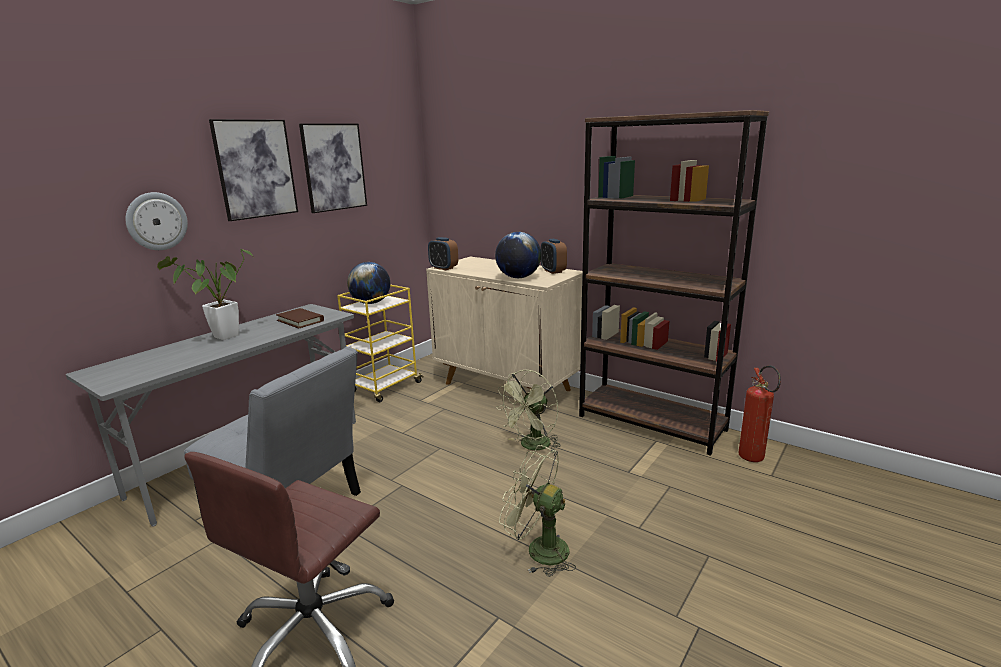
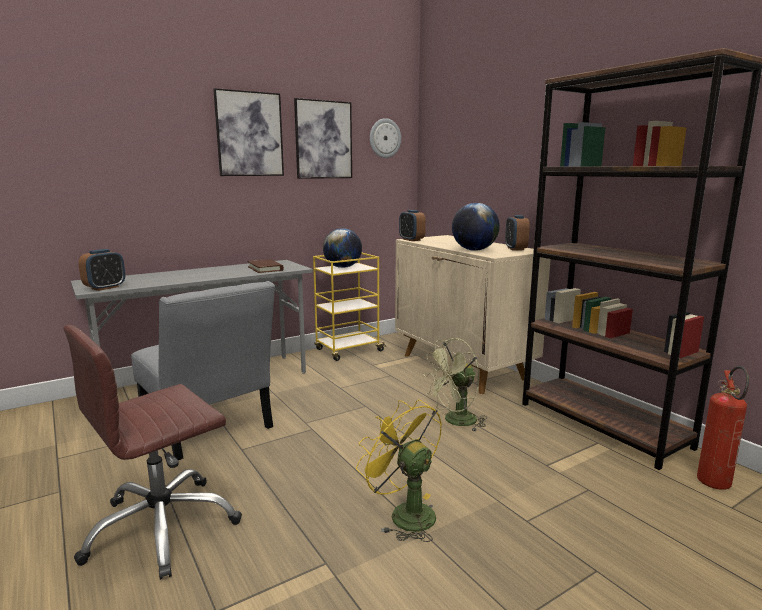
camera: 20 degrees right, 5 degrees down
(129, 379) = (105, 288): none -> alarm clock
(156, 221) = (159, 168): wall clock -> wall clock (384, 138)
(221, 338) = (195, 272): potted plant -> none
(538, 549) = (404, 513): green fan -> yellow fan

